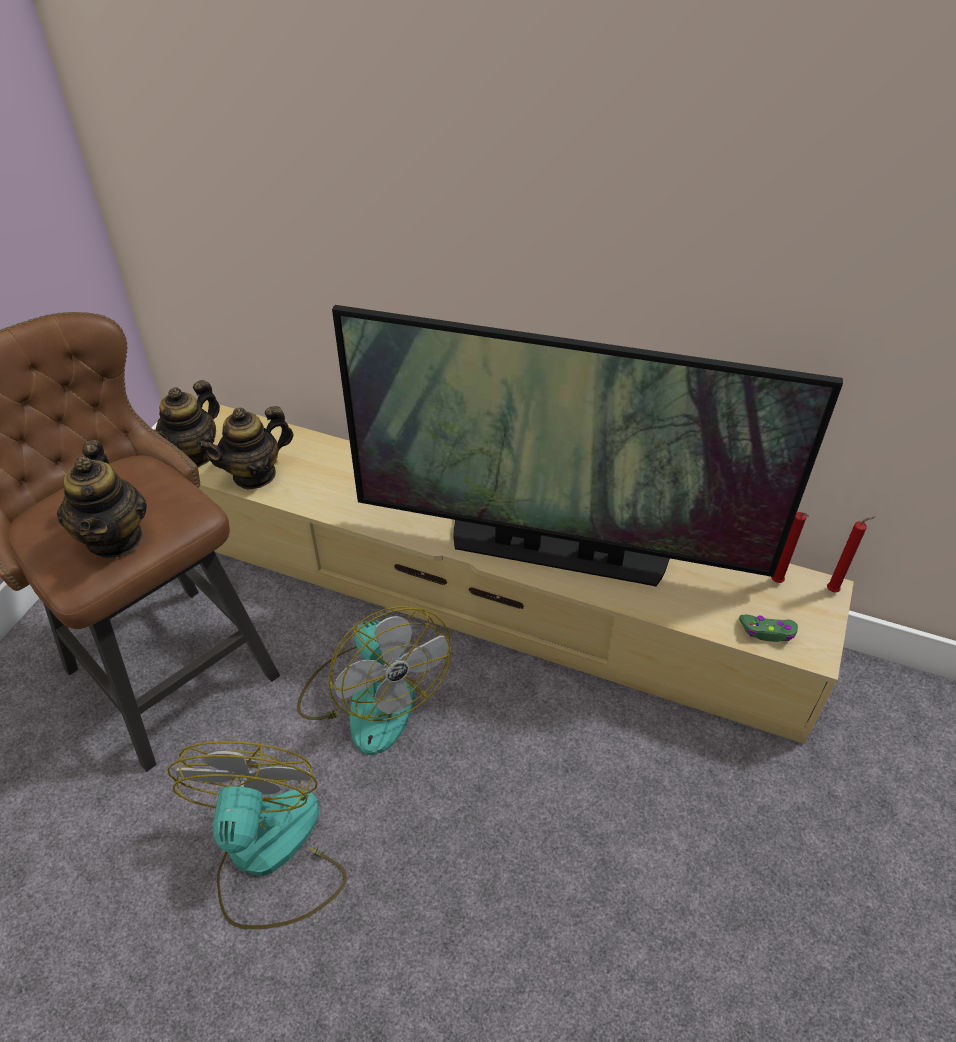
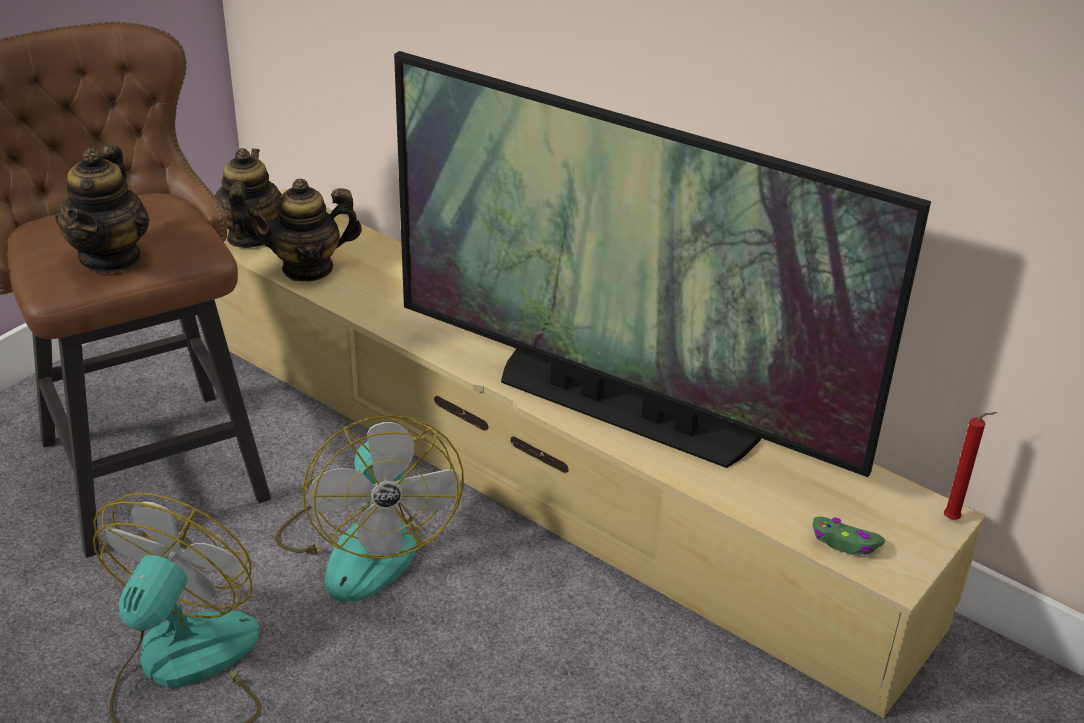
camera: 15 degrees right, 10 degrees down
(194, 454) = (251, 236): teapot -> teapot turned 135 degrees clockwise
(777, 583) = (882, 496): red candle -> none

